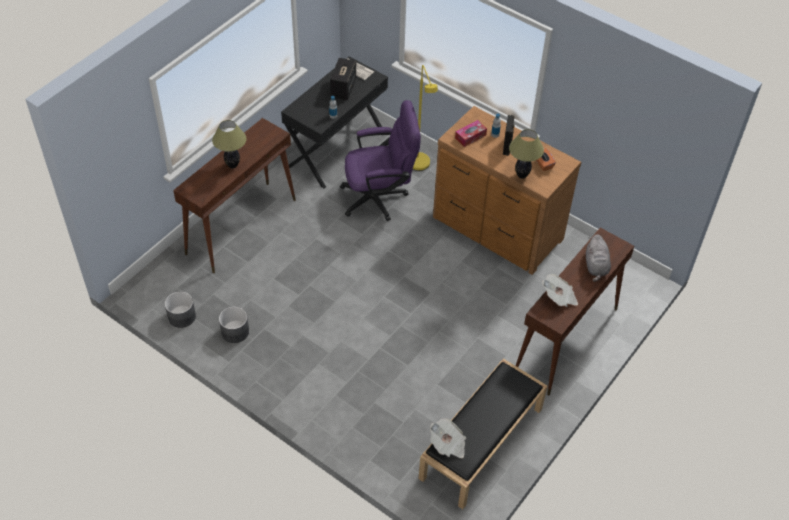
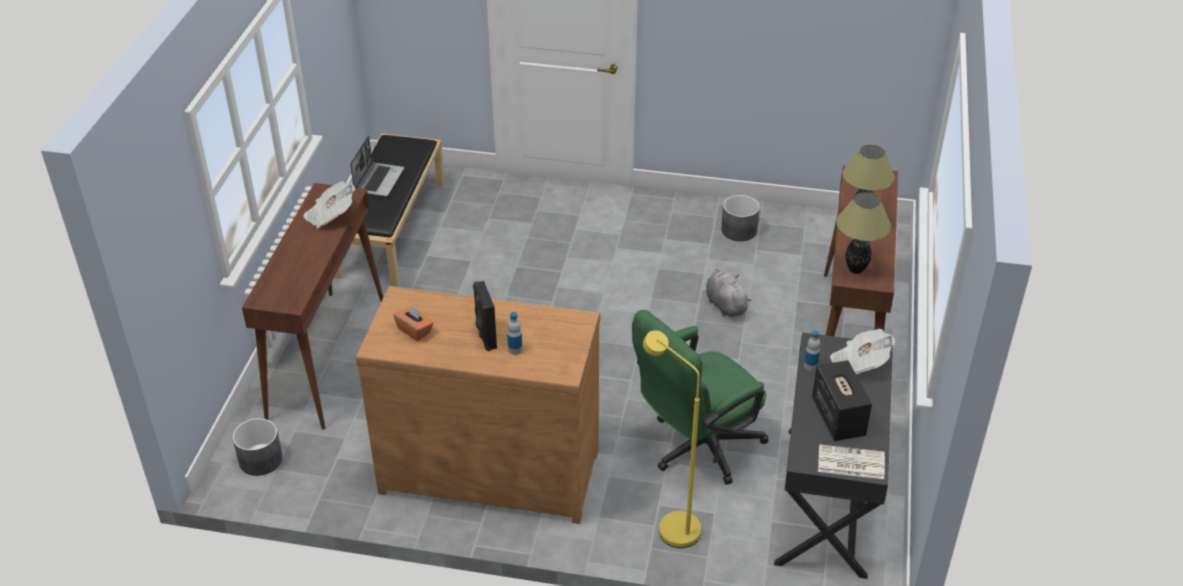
camera: 155 degrees right, 10 degrees down
(182, 316) = (811, 223): grey planter -> grey planter (260, 460)
(380, 197) = (697, 448): purple office chair -> green office chair
(448, 444) = (415, 147): newspaper -> newspaper (859, 363)
(470, 136) = (552, 332): tissue box -> none
(492, 417) = (378, 180): none -> laptop
(522, 175) = (441, 303): table lamp -> table lamp (855, 270)
(596, 266) = (291, 264): grey plush toy -> grey plush toy (725, 304)

